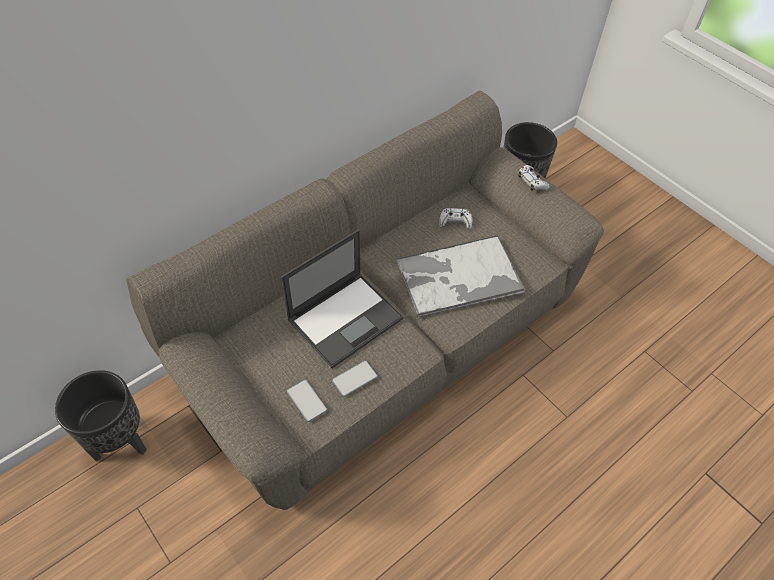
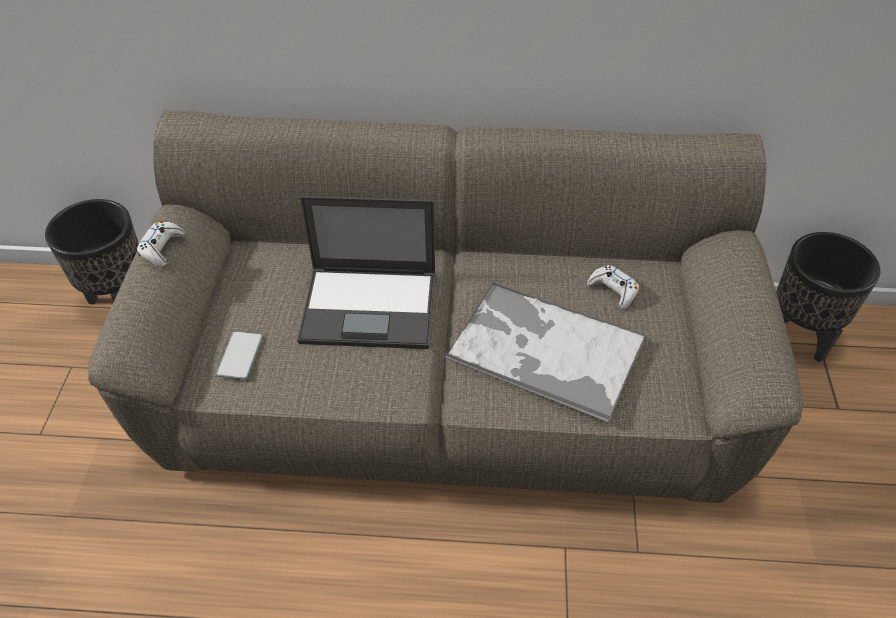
camera: 45 degrees right, 5 degrees down
(354, 379) = (307, 370): phone -> none
(532, 181) = (749, 294): white game controller -> white game controller (162, 248)

